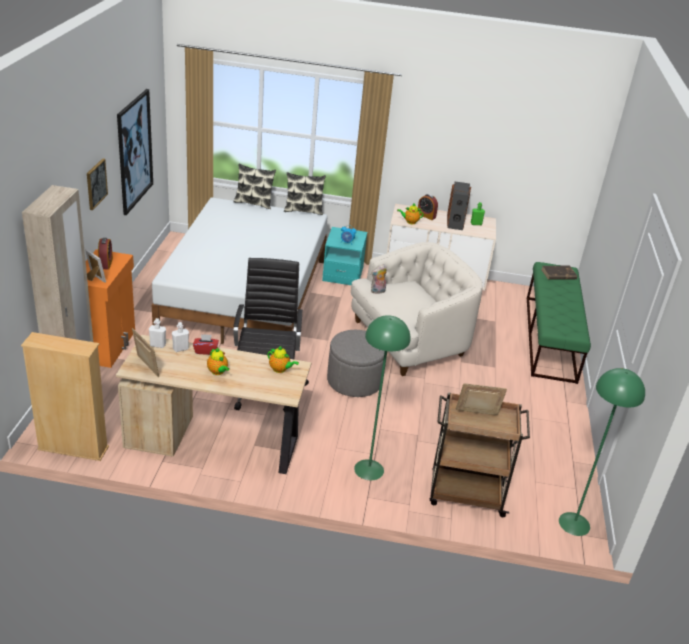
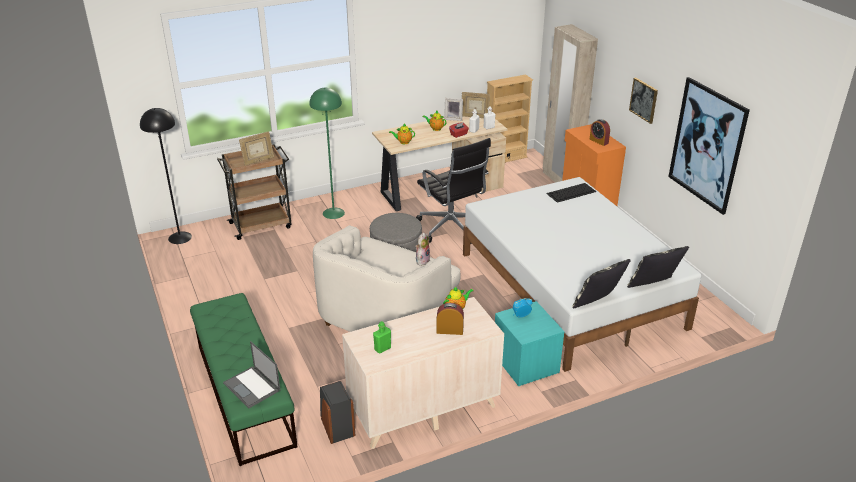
camera: 150 degrees right, 0 degrees up
(94, 279) = (583, 131): picture frame -> picture frame (453, 118)
(189, 271) = (571, 193): none -> keyboard
(455, 222) = (408, 337): speaker -> speaker (336, 426)
(558, 274) = (252, 387): brown book -> laptop
(574, 524) = (179, 237): green floor lamp -> black floor lamp

